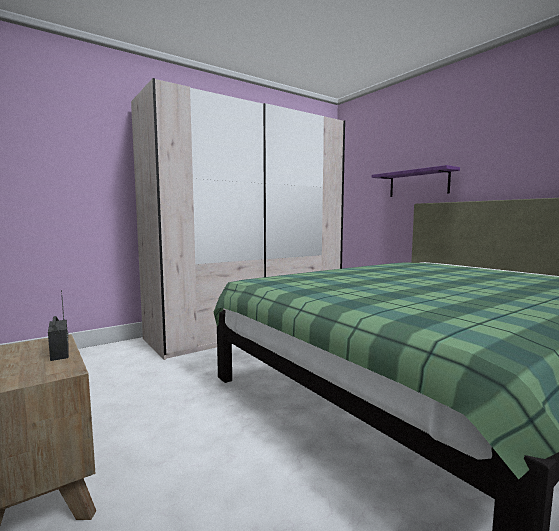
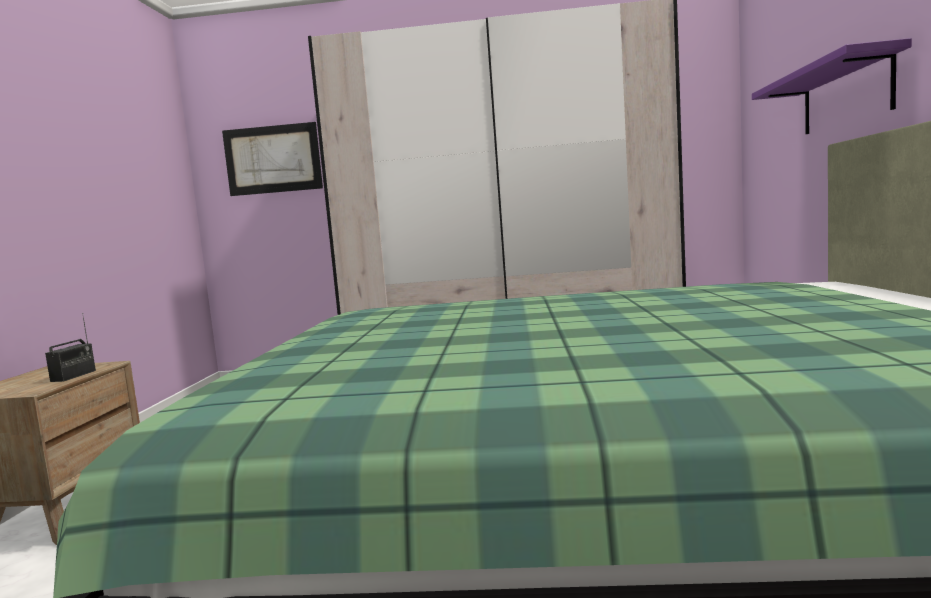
camera: 40 degrees right, 0 degrees up
(62, 160) = (272, 159): none -> picture

